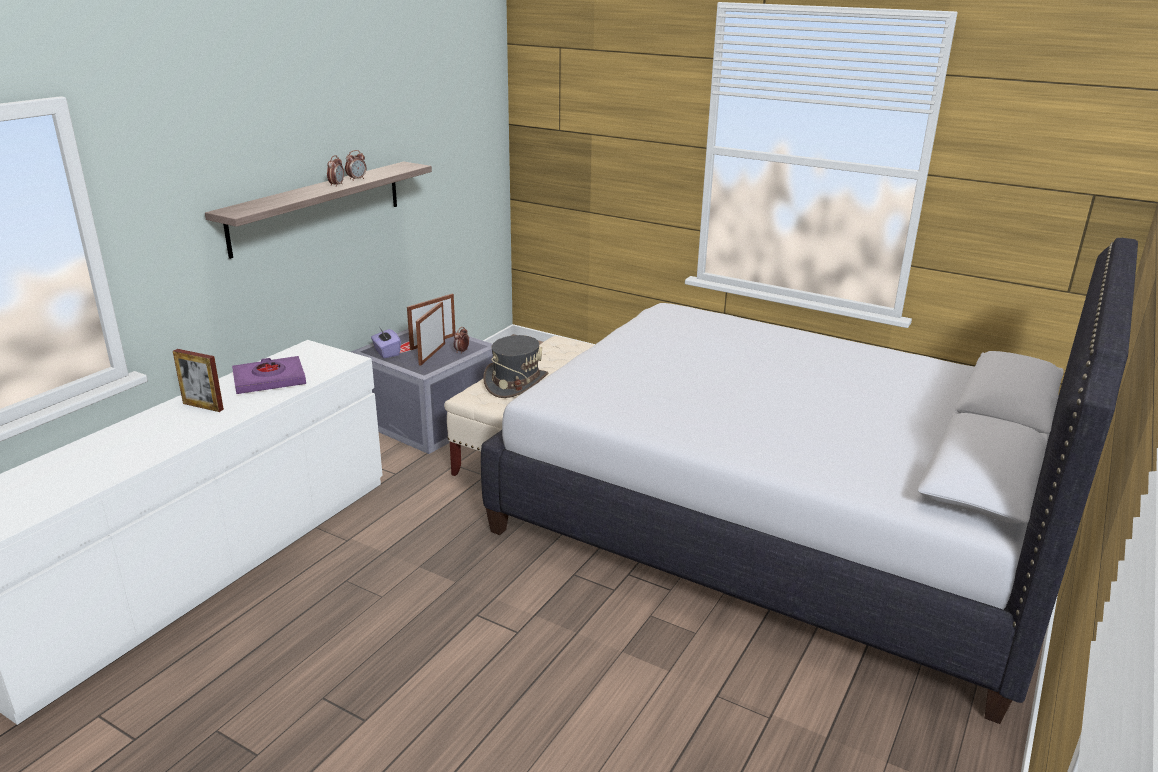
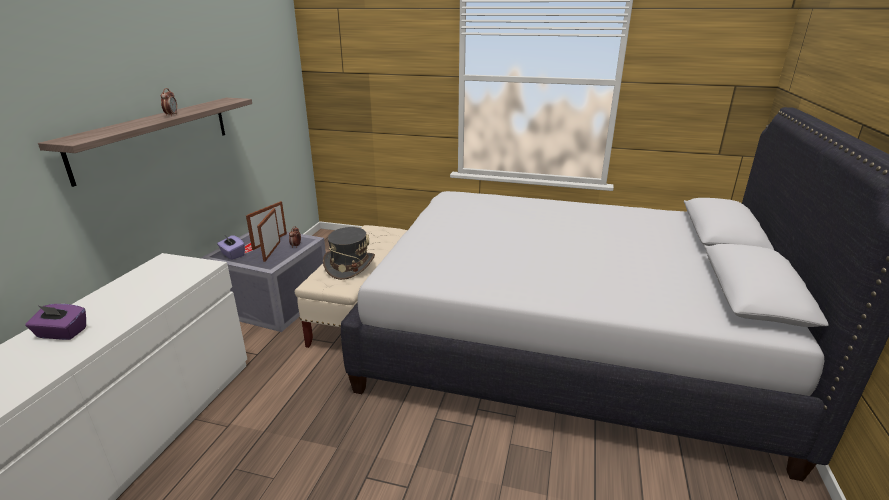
camera: 15 degrees left, 0 degrees up
(203, 406) = (62, 333): picture frame -> purple tissue box
(269, 380) = (131, 296): purple book -> none
(357, 179) = (189, 110): alarm clock -> none

